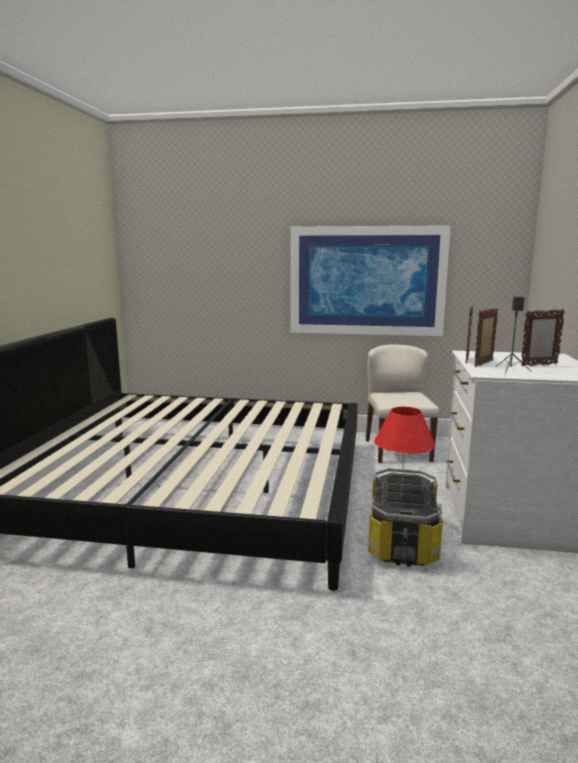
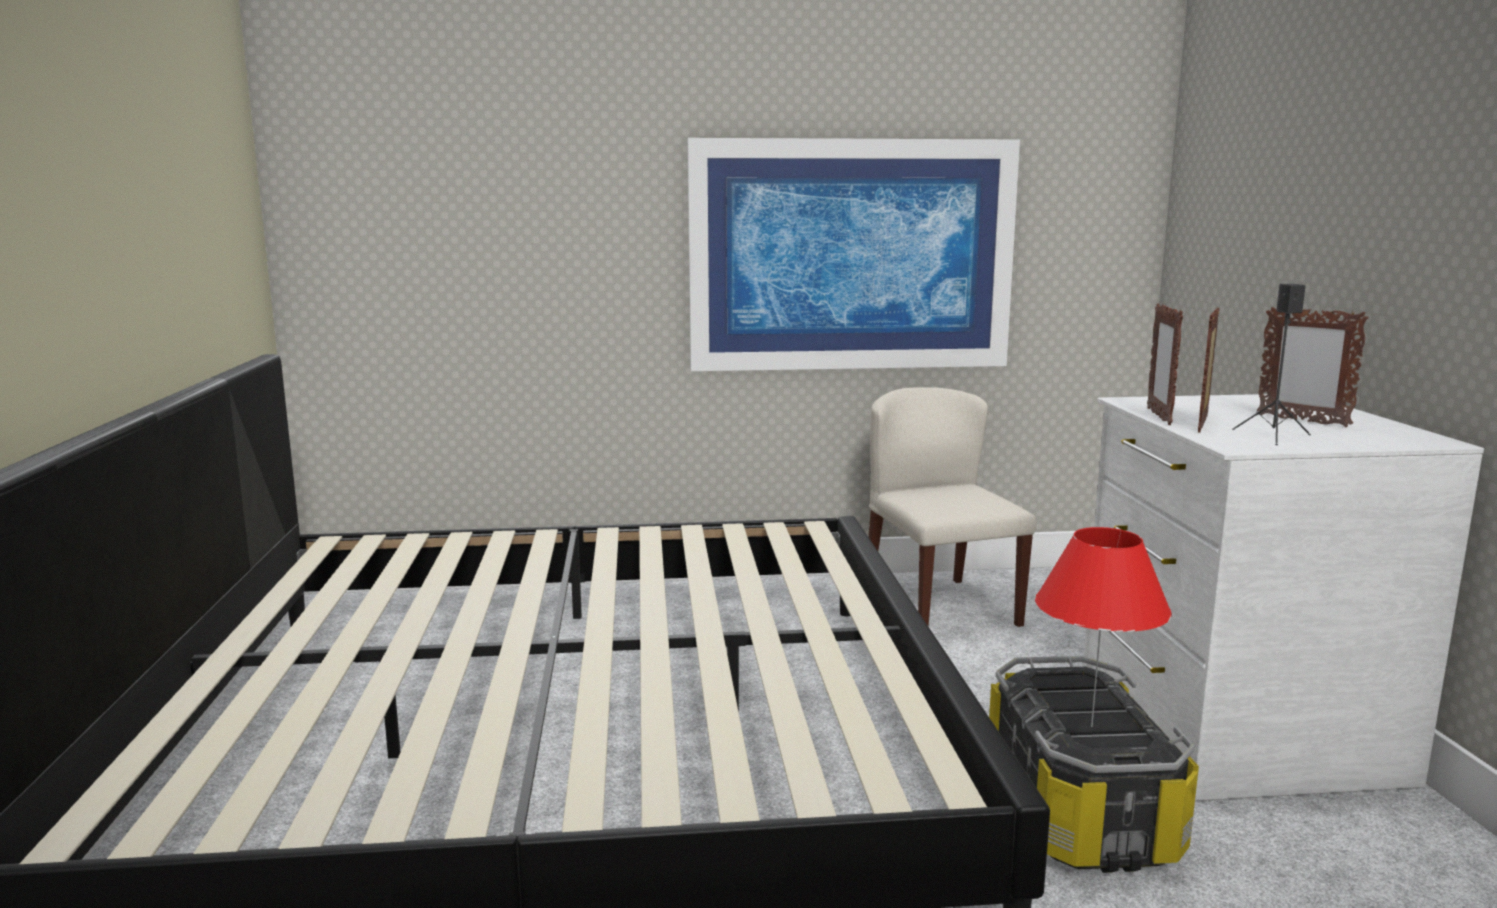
camera: 15 degrees left, 0 degrees up
(538, 365) = (1302, 421): picture frame -> picture frame turned 75 degrees clockwise

